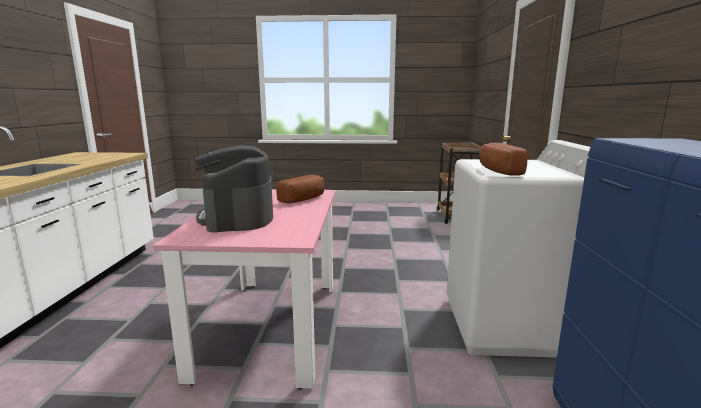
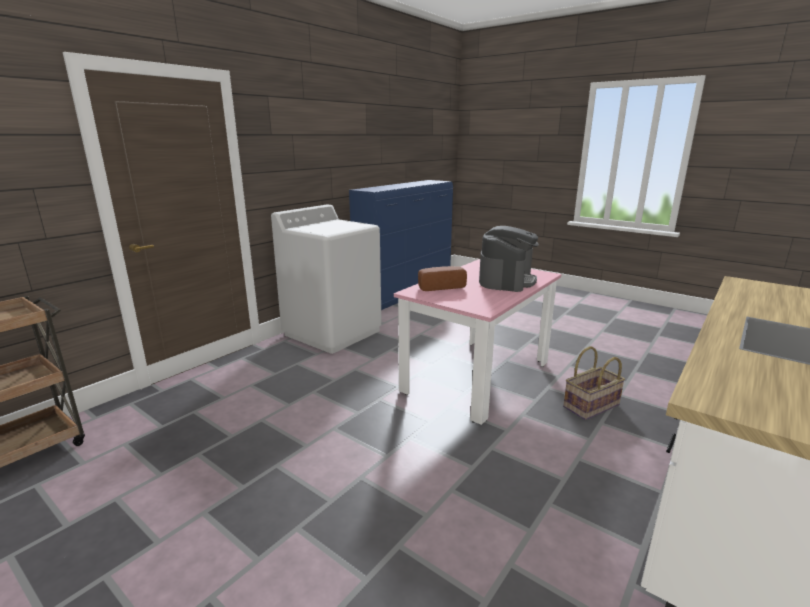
camera: 145 degrees left, 5 degrees up
(133, 333) = (591, 406): none -> basket
(497, 171) = (354, 226): bread -> none

